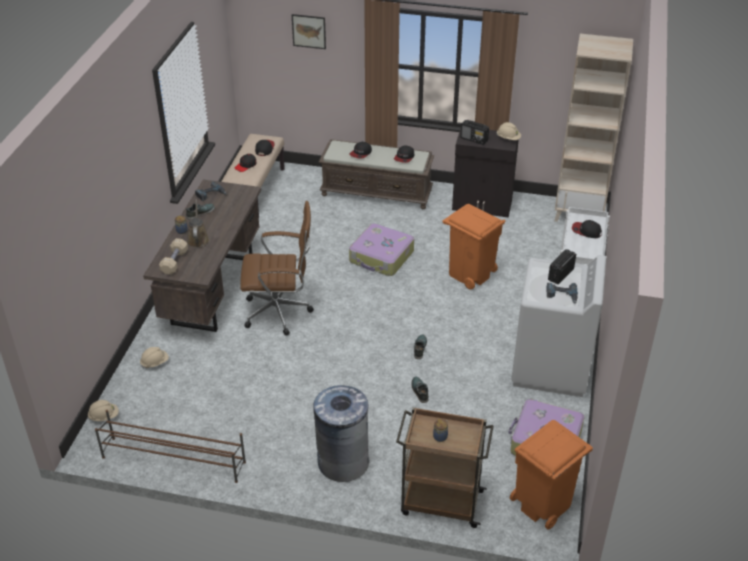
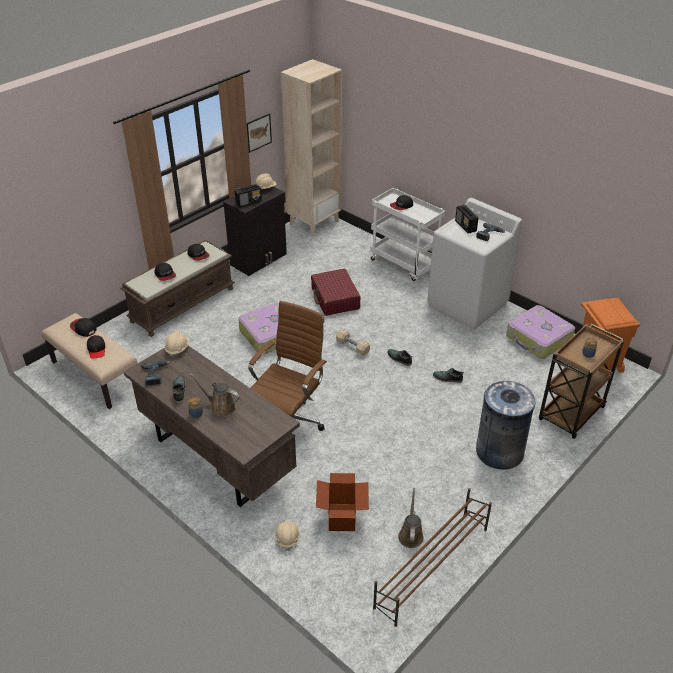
camera: 60 degrees left, 0 degrees up
(104, 416) = (337, 606): beige hard hat -> beige hard hat (177, 349)
(174, 262) = (243, 434): beige dumbbell -> beige dumbbell (352, 347)
(194, 385) = (342, 517): none -> cardboard box
(201, 434) = (410, 534): none -> brown watering can
(309, 31) = (68, 186): picture -> picture (258, 132)
(470, 274) = (335, 299): orange trash can -> red suitcase

